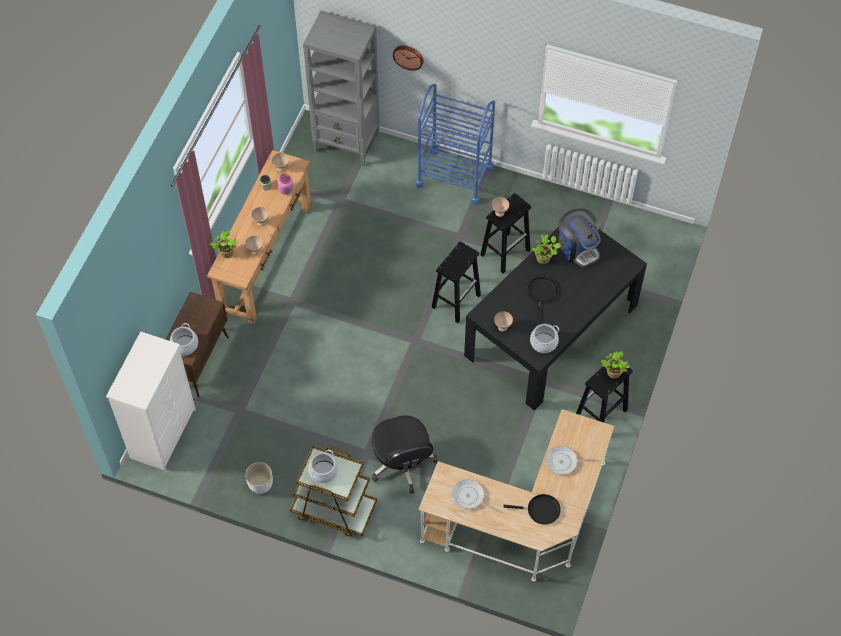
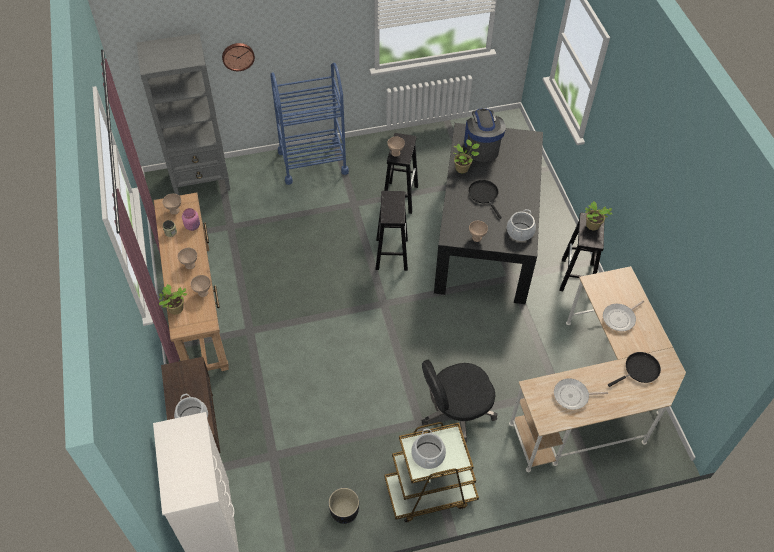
camera: 35 degrees left, 5 degrees down
(260, 484) = (344, 512): white planter -> black planter
(402, 463) = (456, 412): black office chair -> black office chair turned 120 degrees clockwise
(578, 247) = (481, 147): coffee machine -> coffee machine turned 120 degrees counterclockwise

